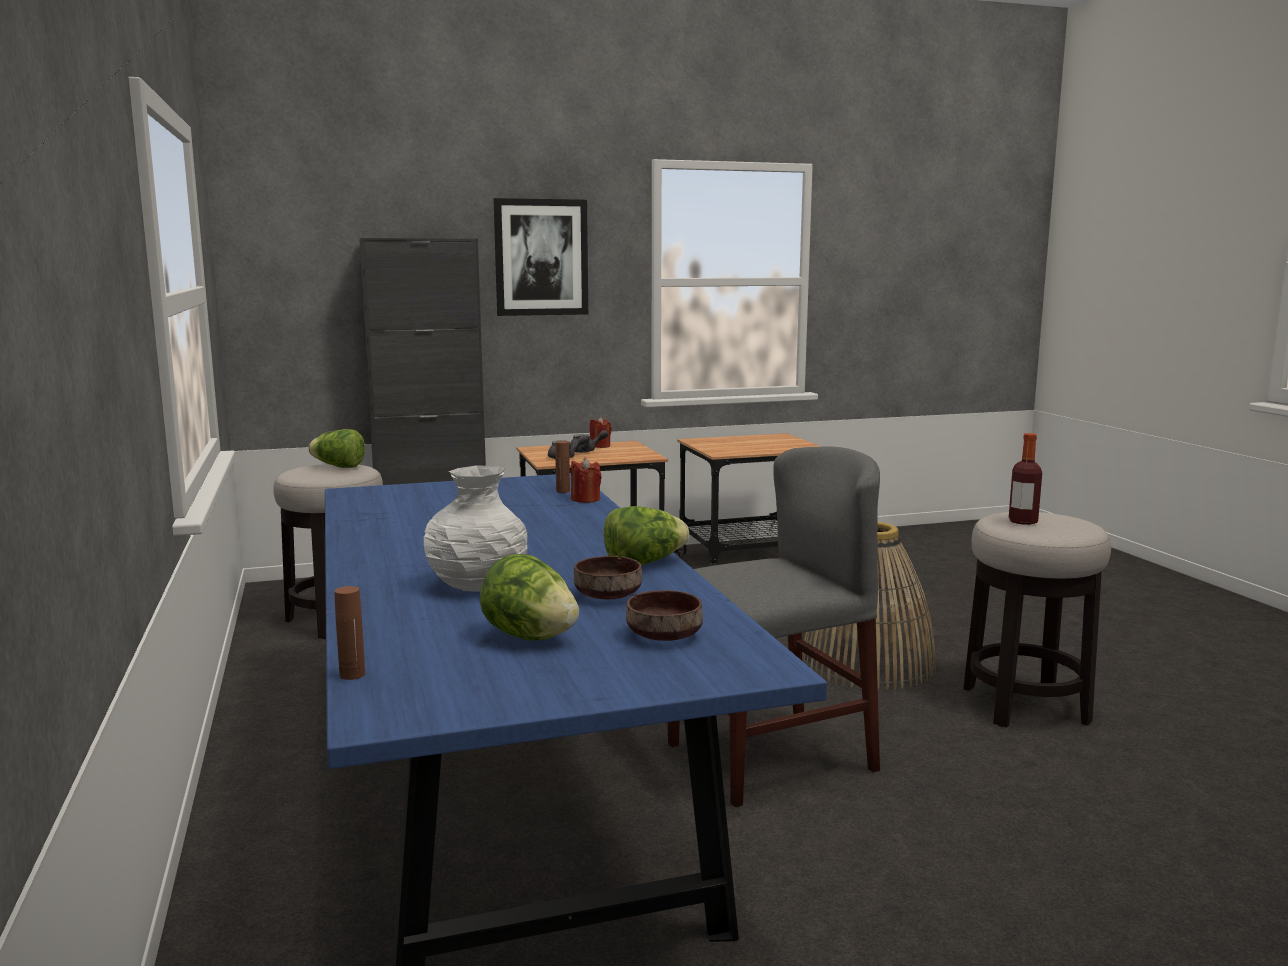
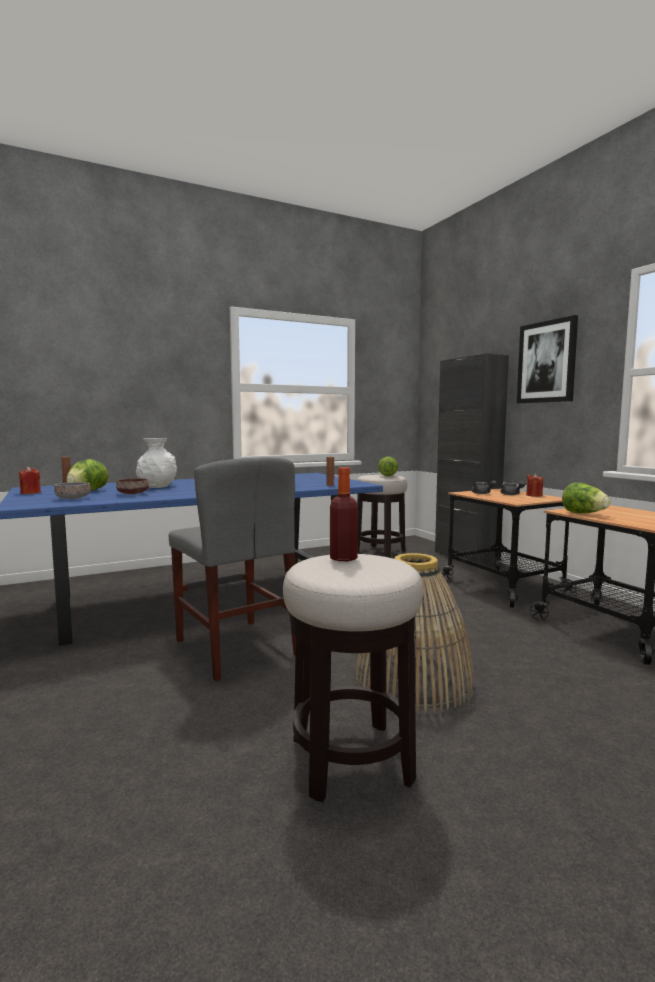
camera: 80 degrees right, 5 degrees down
(585, 499) = (312, 487): red candle -> red candle (30, 493)
(643, 563) = (181, 495): lettuce -> lettuce (584, 513)
(665, 636) = (72, 498): brown bowl -> grey bowl

